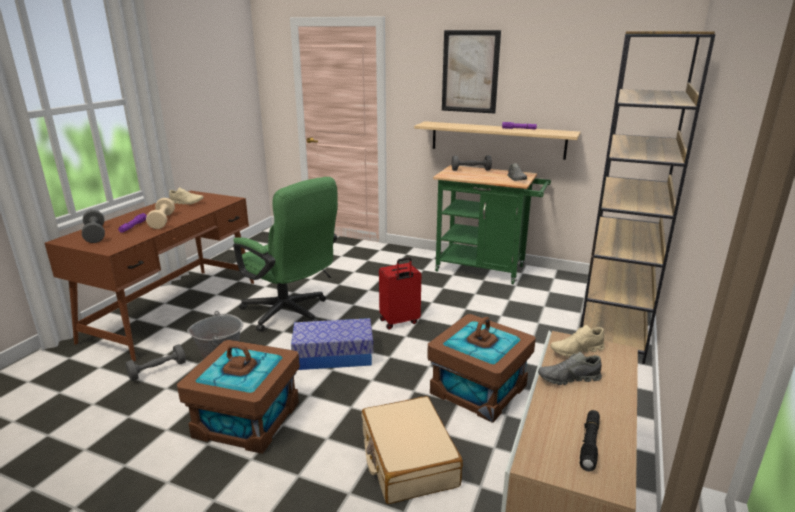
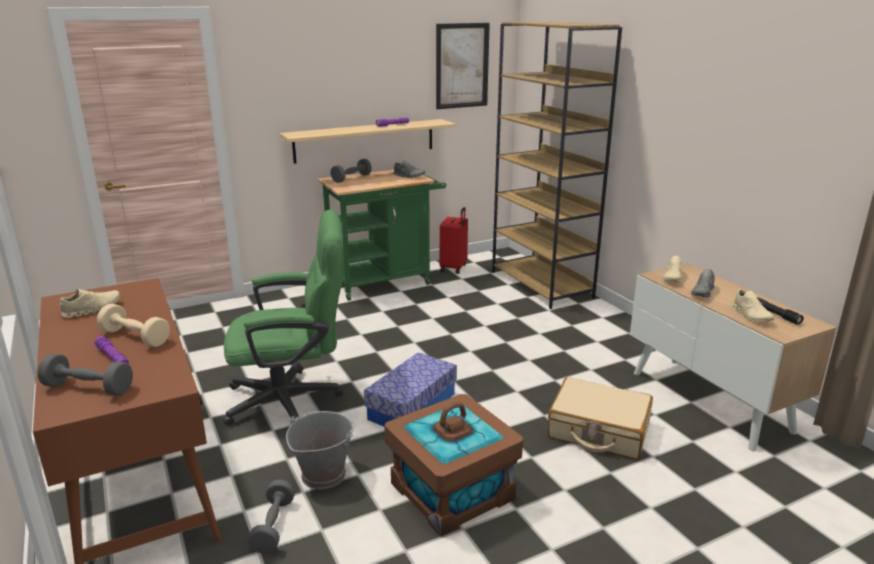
camera: 50 degrees left, 0 degrees up
(399, 322) = (405, 353): red suitcase -> red suitcase (454, 268)
(470, 72) = (327, 69): picture -> picture (462, 66)
(479, 389) = (550, 365): brown storage box -> none
(556, 427) = (751, 315): none -> beige shoe

